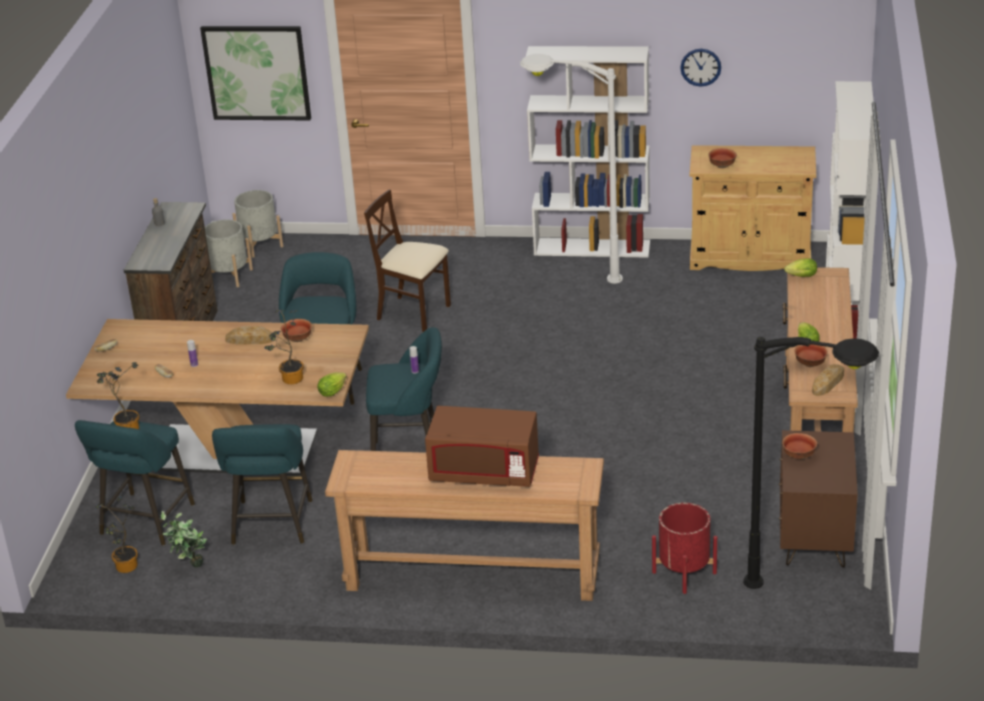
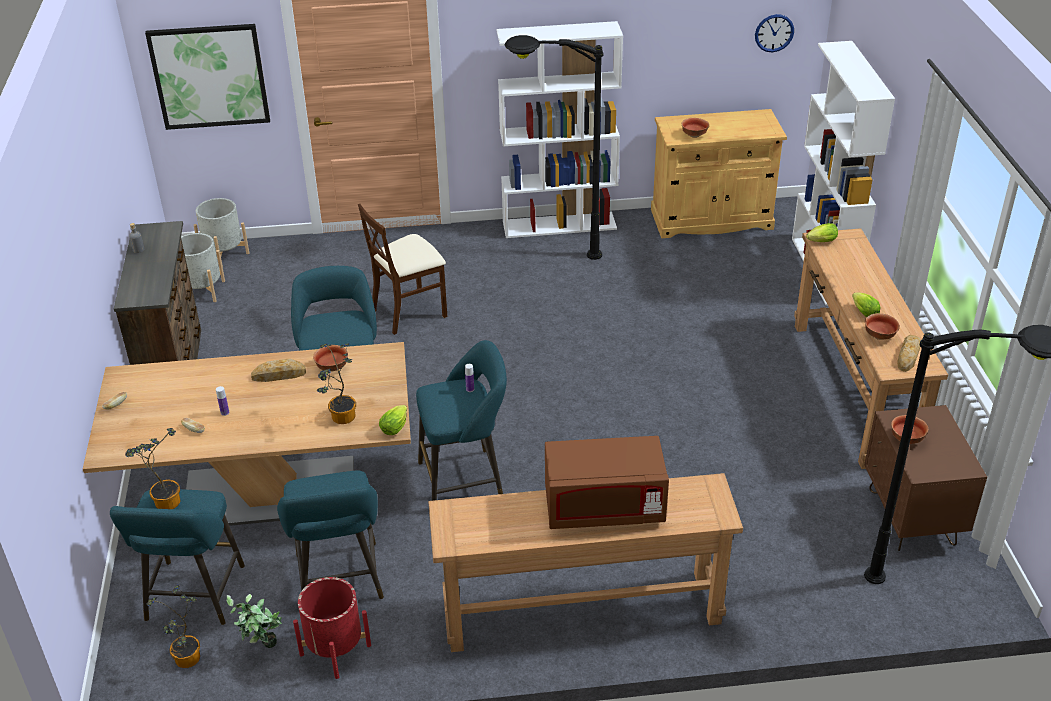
camera: 15 degrees left, 5 degrees up
(414, 313) = (409, 312): beige chair -> beige chair turned 45 degrees counterclockwise
(565, 277) = (545, 257): white floor lamp -> black floor lamp
(684, 572) = (800, 575): red planter -> red planter (335, 650)
(700, 67) = (666, 38): wall clock -> wall clock (774, 33)

